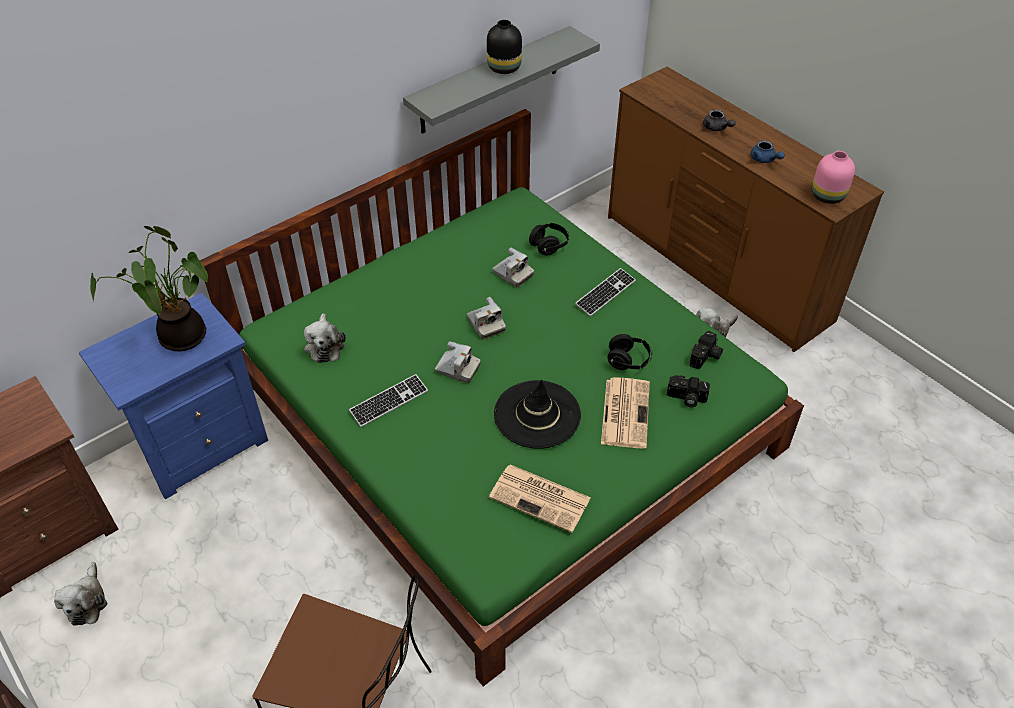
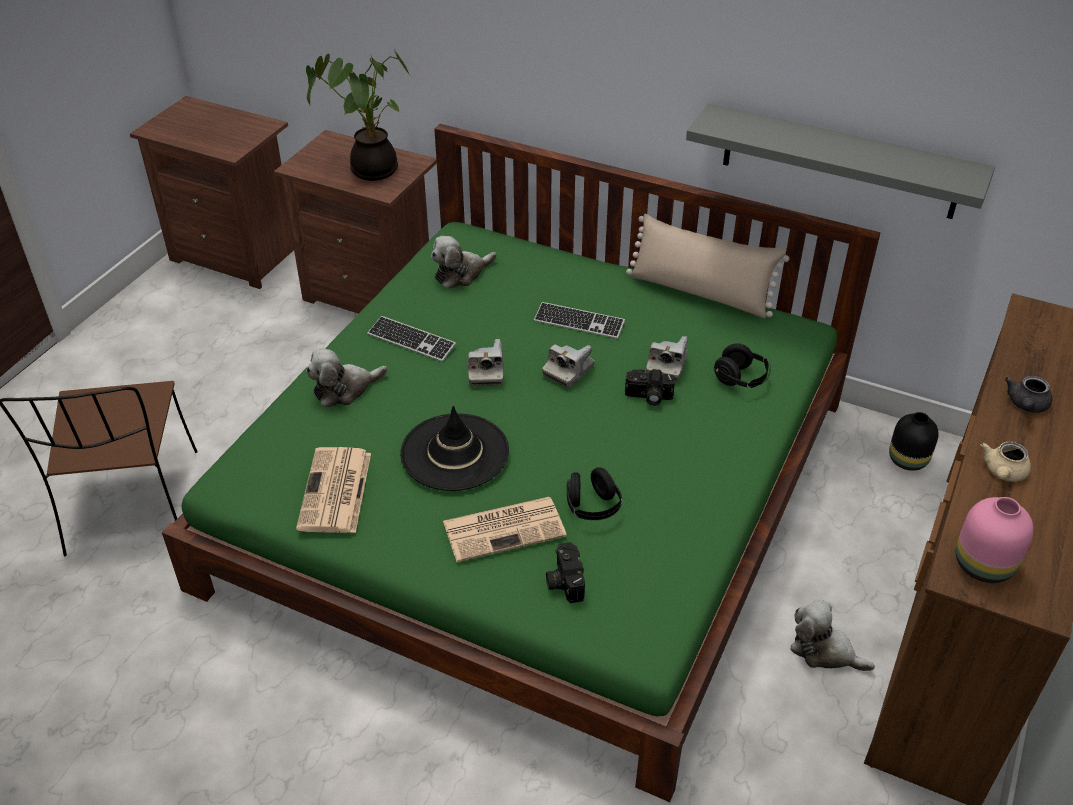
camera: 65 degrees right, 5 degrees down
(87, 601) = (183, 304): plush toy -> plush toy (344, 389)
(201, 444) = (373, 294): blue nightstand -> brown nightstand
(446, 228) = (700, 293): none -> beige pillow
(504, 67) = (839, 146): black vase -> black vase (908, 459)
(605, 293) = (696, 453): keyboard -> keyboard (579, 322)
(706, 357) = (651, 582): camera -> camera (648, 397)
(764, 160) = (1002, 473): blue teapot -> beige teapot

